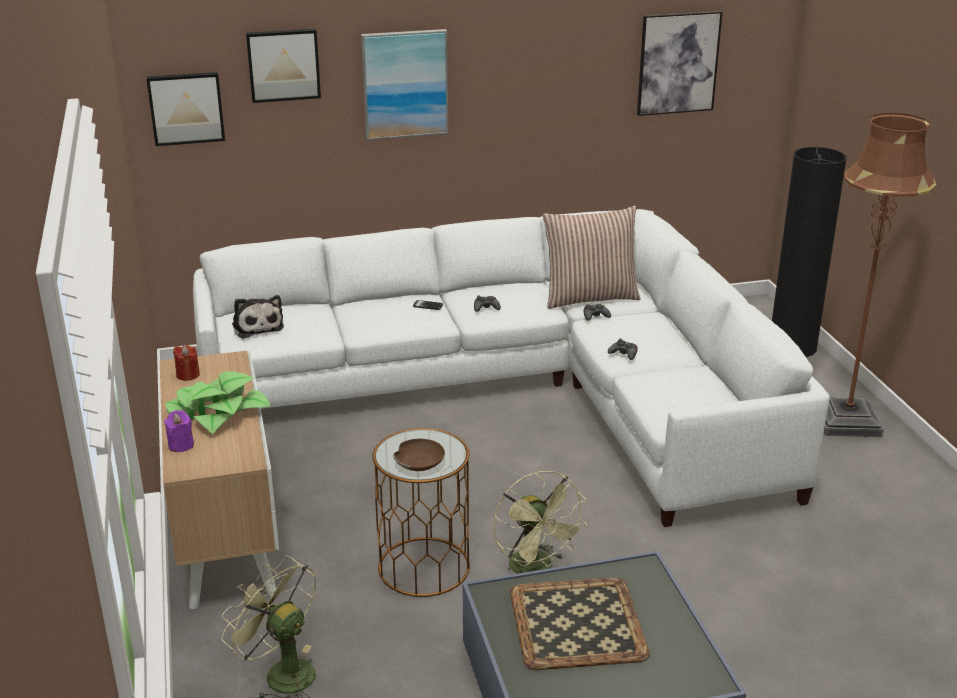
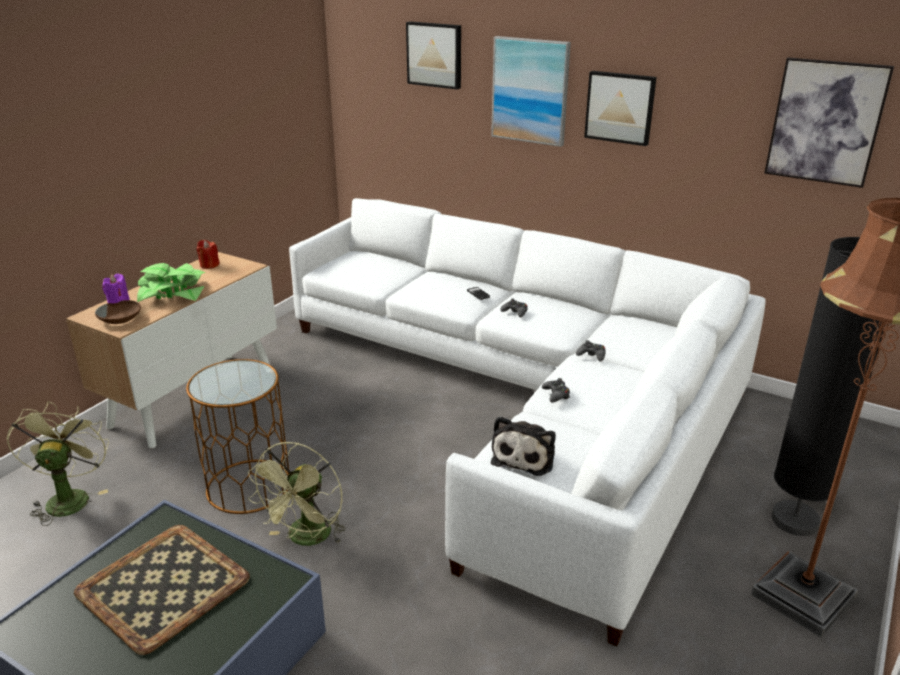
camera: 45 degrees right, 0 degrees up
(186, 108) = (367, 79): picture -> picture (620, 107)
(257, 326) = (352, 263): plush toy -> plush toy (525, 456)
(420, 462) = (218, 386): brown bowl -> brown bowl (121, 318)
(589, 297) = (618, 339): pillow -> none

